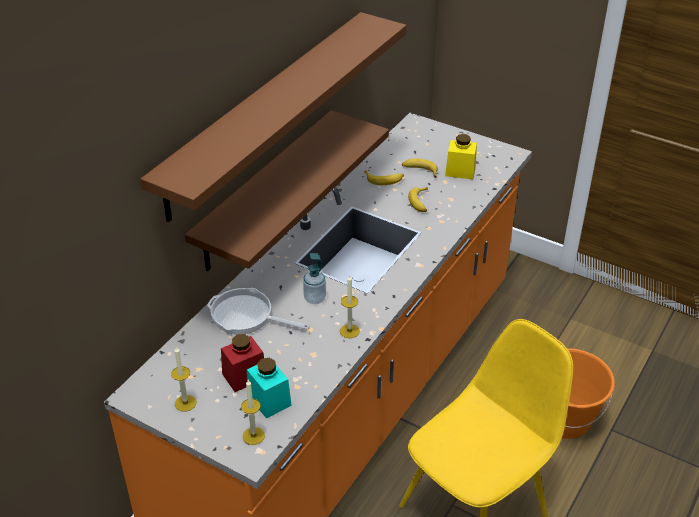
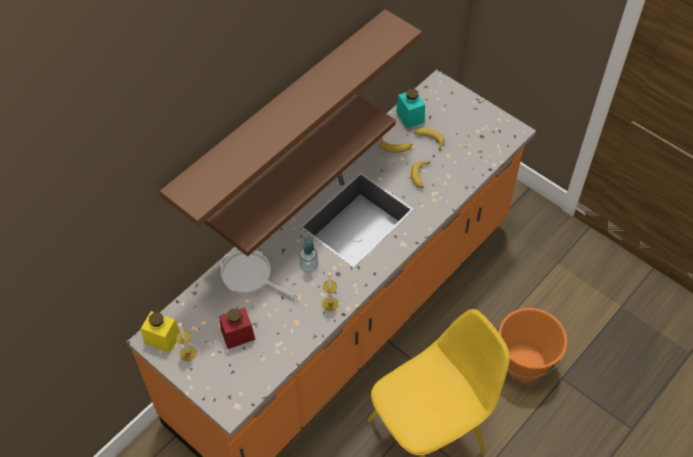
camera: 10 degrees right, 15 degrees up
(253, 436) = (235, 392): candle -> none
(269, 400) = (253, 361): turquoise jar -> turquoise jar (410, 117)
(460, 171) = (465, 145): yellow jar -> yellow jar (162, 338)

